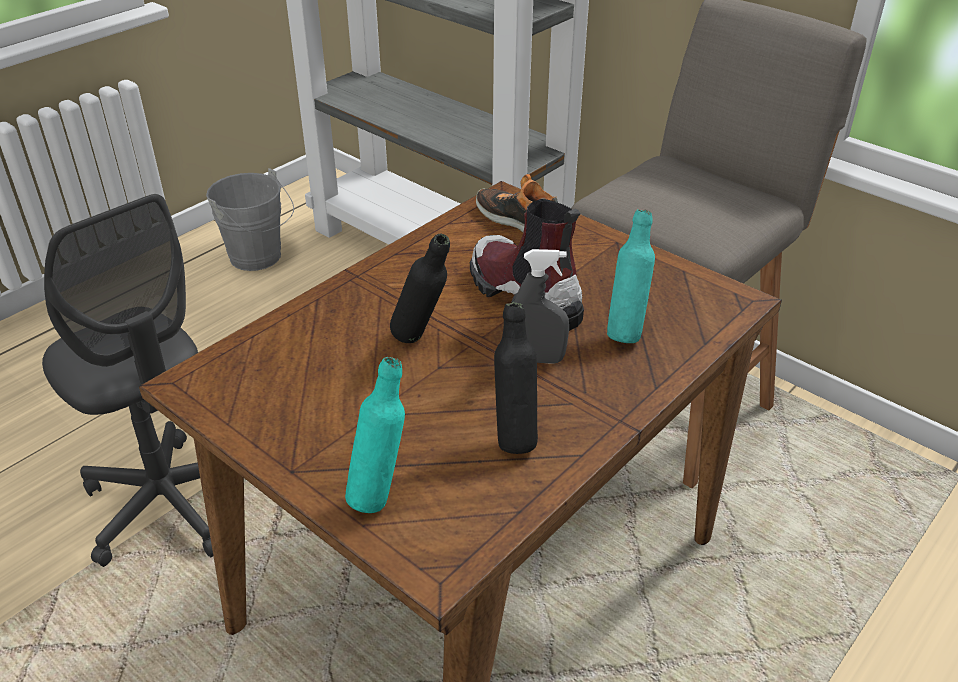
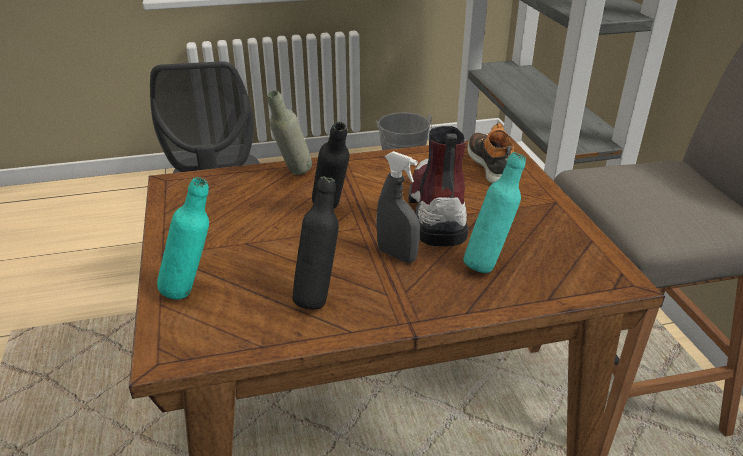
camera: 35 degrees right, 5 degrees down
(326, 315) = (293, 176): none -> grey bottle

